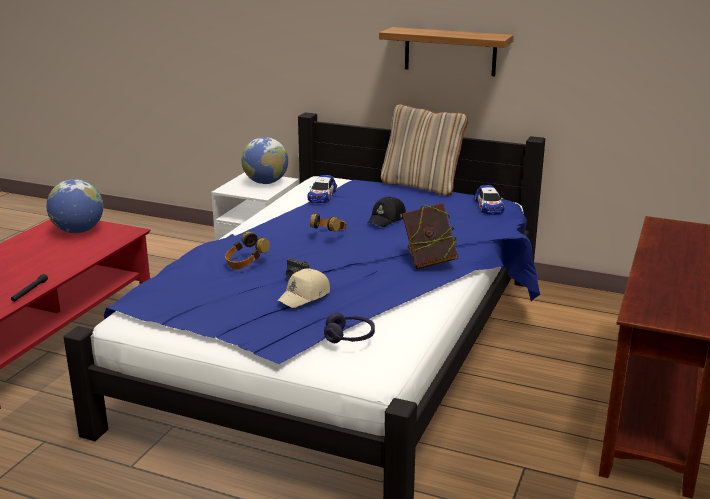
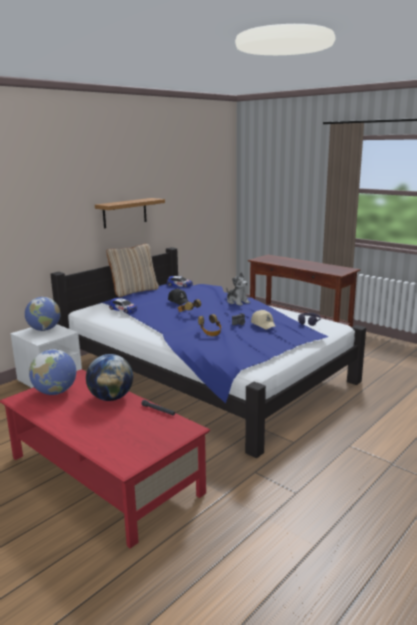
camera: 70 degrees left, 5 degrees down
(64, 260) = (111, 398): none -> globe
(429, 262) = (237, 302): book -> plush toy

